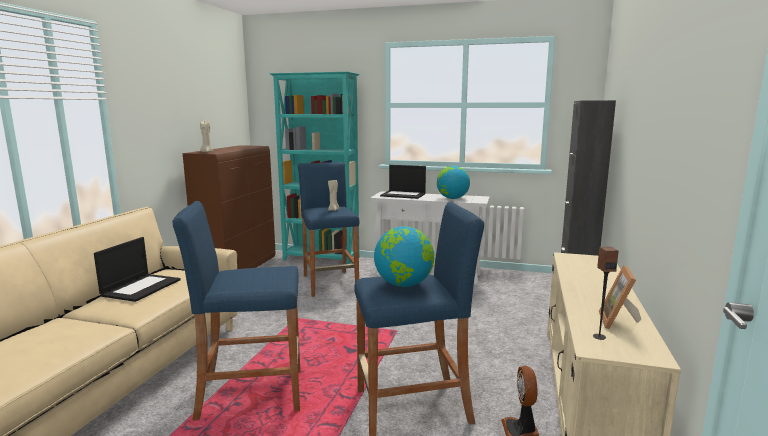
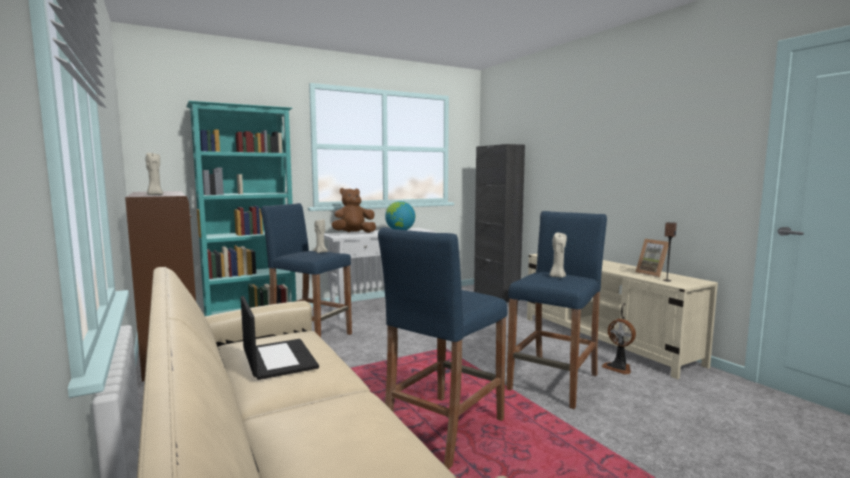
camera: 45 degrees left, 5 degrees down
(403, 195) = (353, 233): laptop -> brown plush toy
(404, 285) = (557, 277): globe -> beige candle

